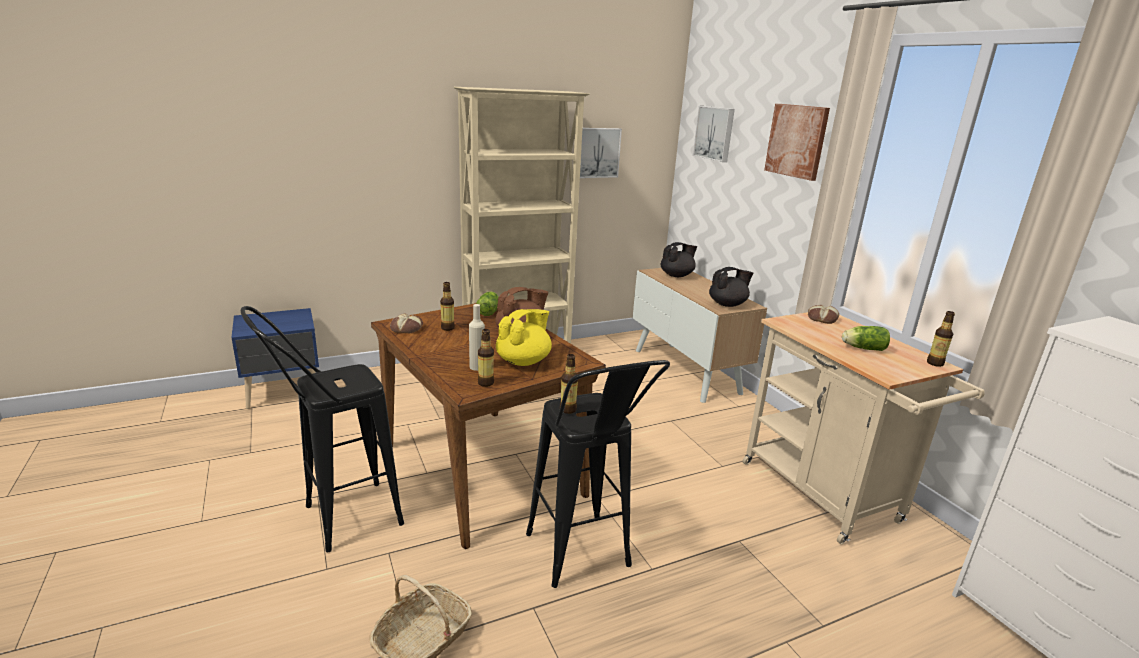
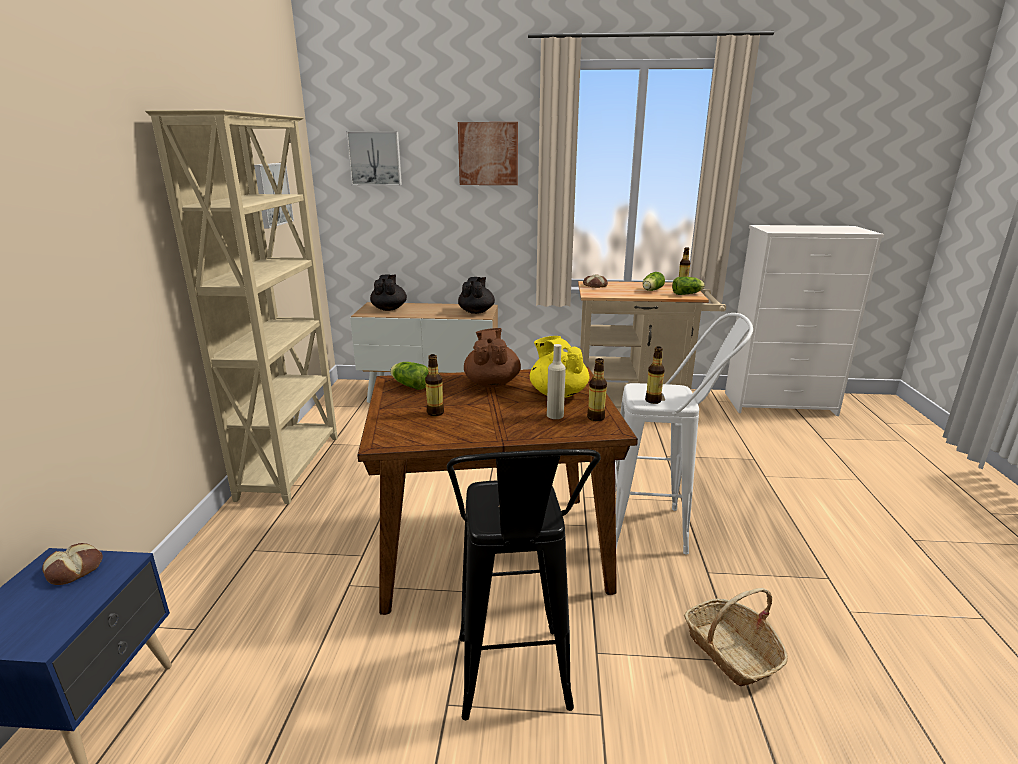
camera: 60 degrees left, 0 degrees up
(407, 328) = (410, 434): bread -> bread (75, 568)
(584, 561) = (661, 529): black stool -> white stool
(890, 370) = (688, 294): none -> lettuce

